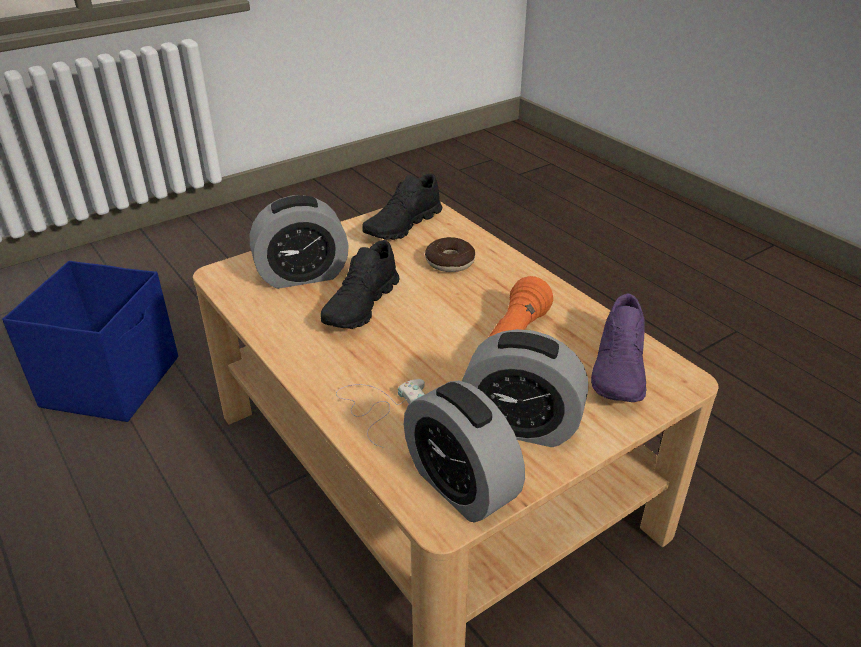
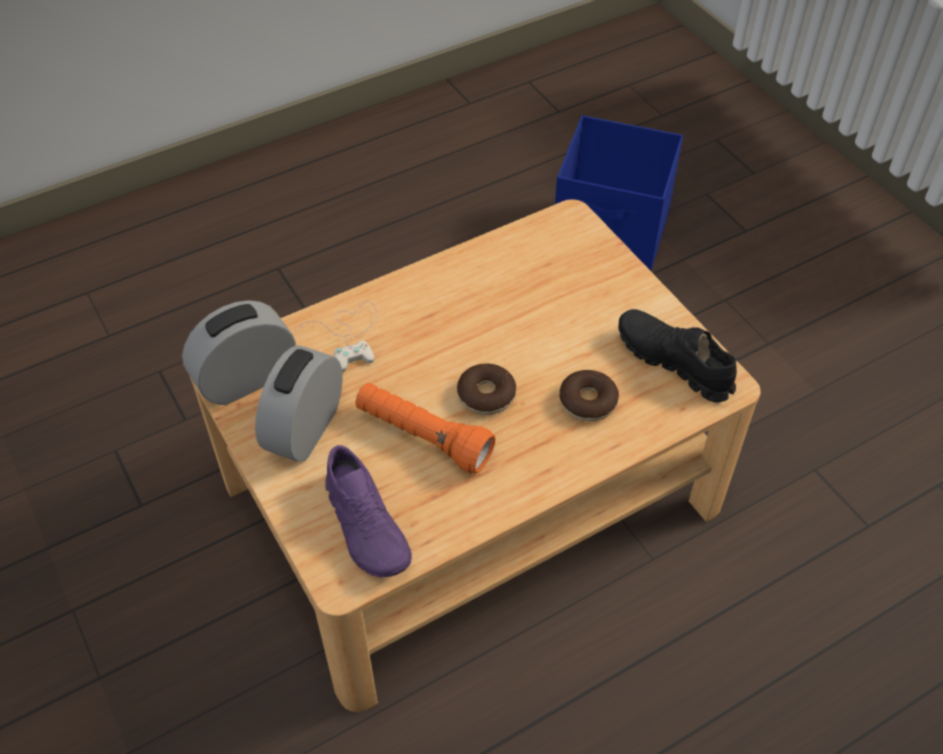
camera: 95 degrees right, 15 degrees up
(302, 275) = (564, 277): alarm clock -> none
(361, 305) = (505, 322): black shoe -> none
(452, 312) = (486, 395): none -> donut
(619, 370) = (367, 526): purple shoe -> purple shoe turned 135 degrees counterclockwise

